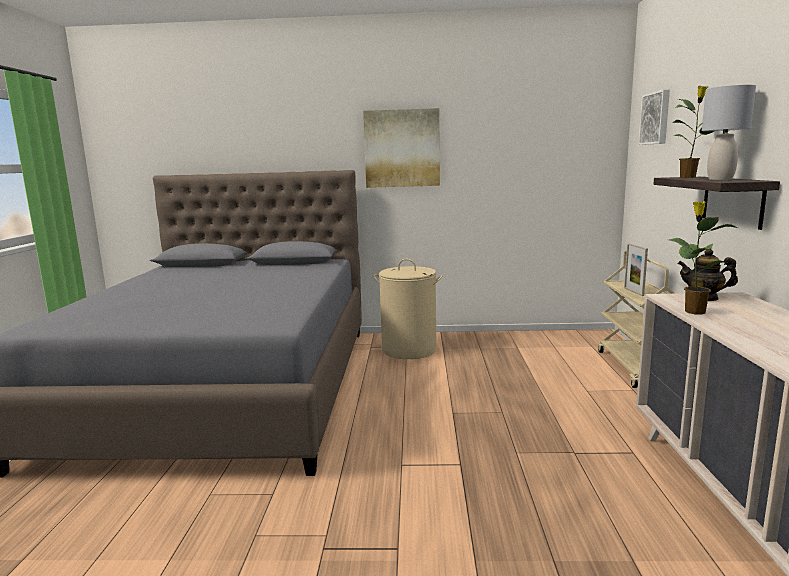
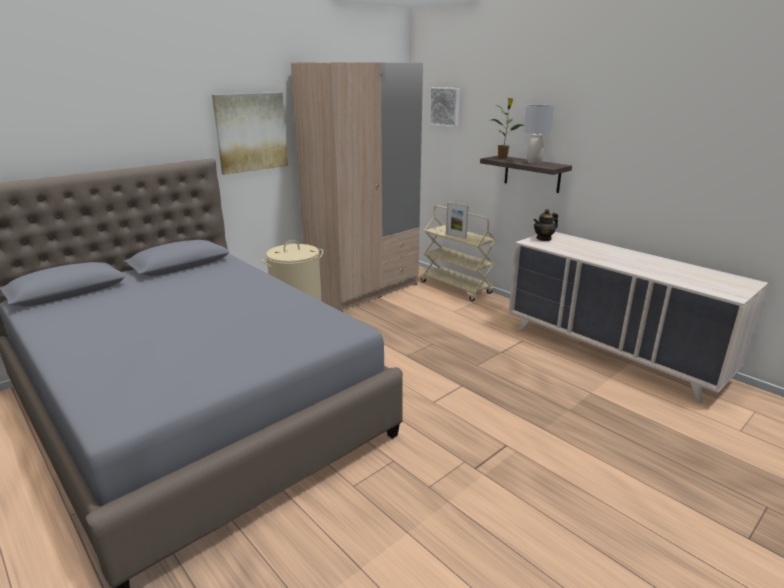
camera: 45 degrees left, 10 degrees up
(516, 342) = (364, 289): none -> beige wardrobe
(693, 311) = (558, 249): potted plant -> none

